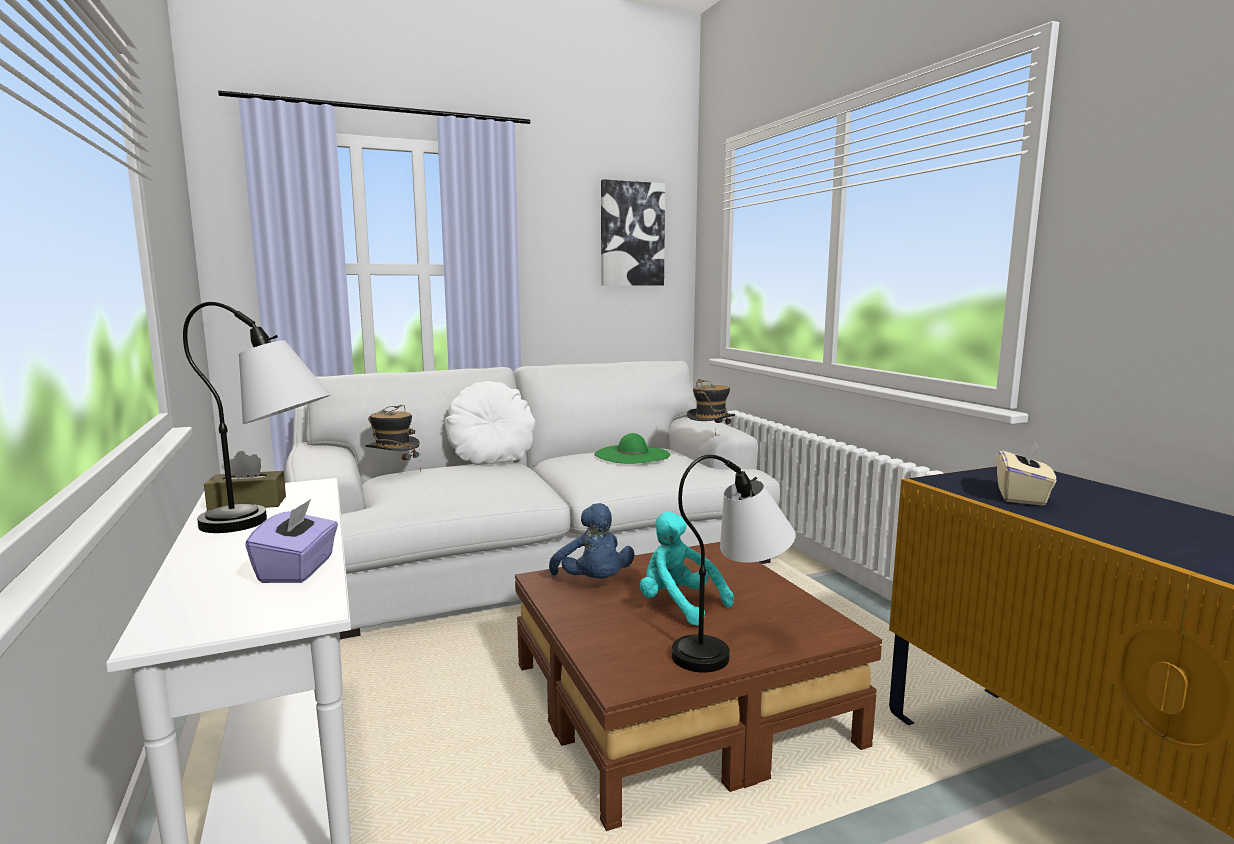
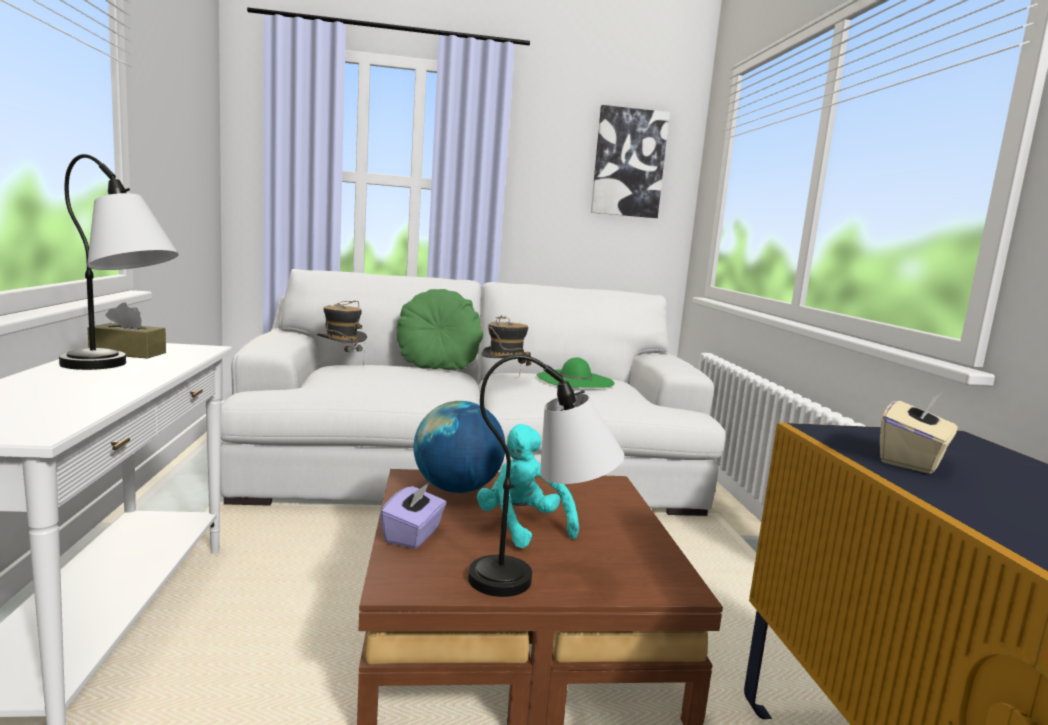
camera: 15 degrees right, 0 degrees up
(298, 569) = (79, 403): purple tissue box -> purple tissue box (413, 535)
(492, 462) = (438, 368): white pillow -> green pillow
(593, 582) = (456, 489): blue plush toy -> globe
(710, 441) = (655, 375): hat -> hat (504, 380)

